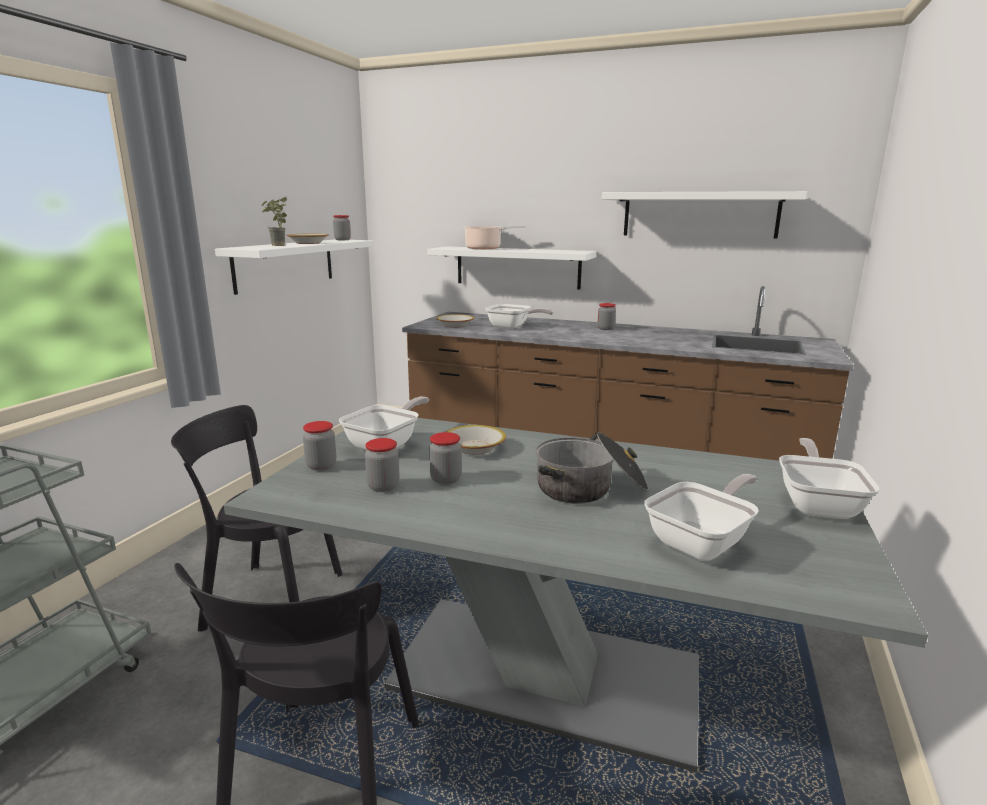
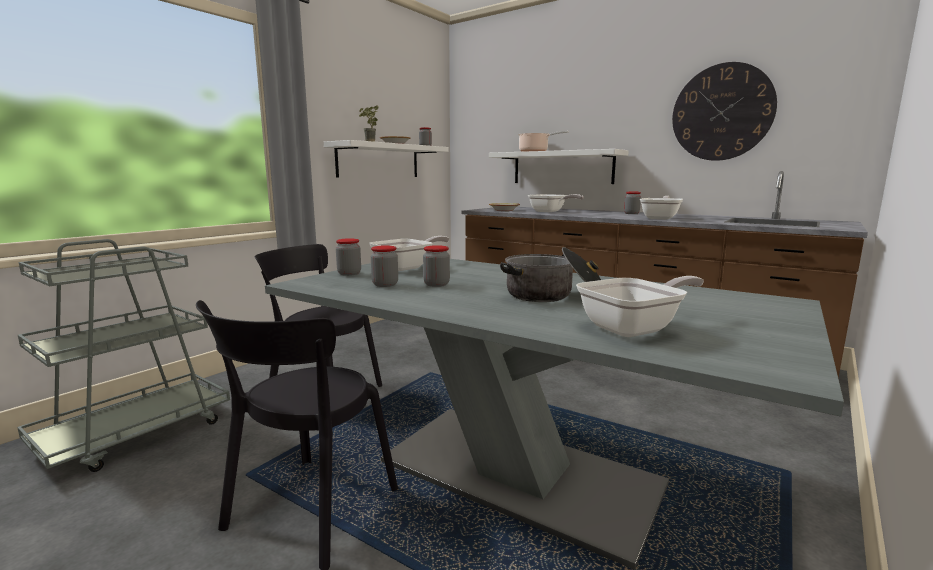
camera: 15 degrees right, 5 degrees down
(474, 448) = (474, 272): bowl -> none
(699, 215) = (722, 112): white shelf -> wall clock
(818, 504) = (777, 317): frying pan -> frying pan (661, 218)

